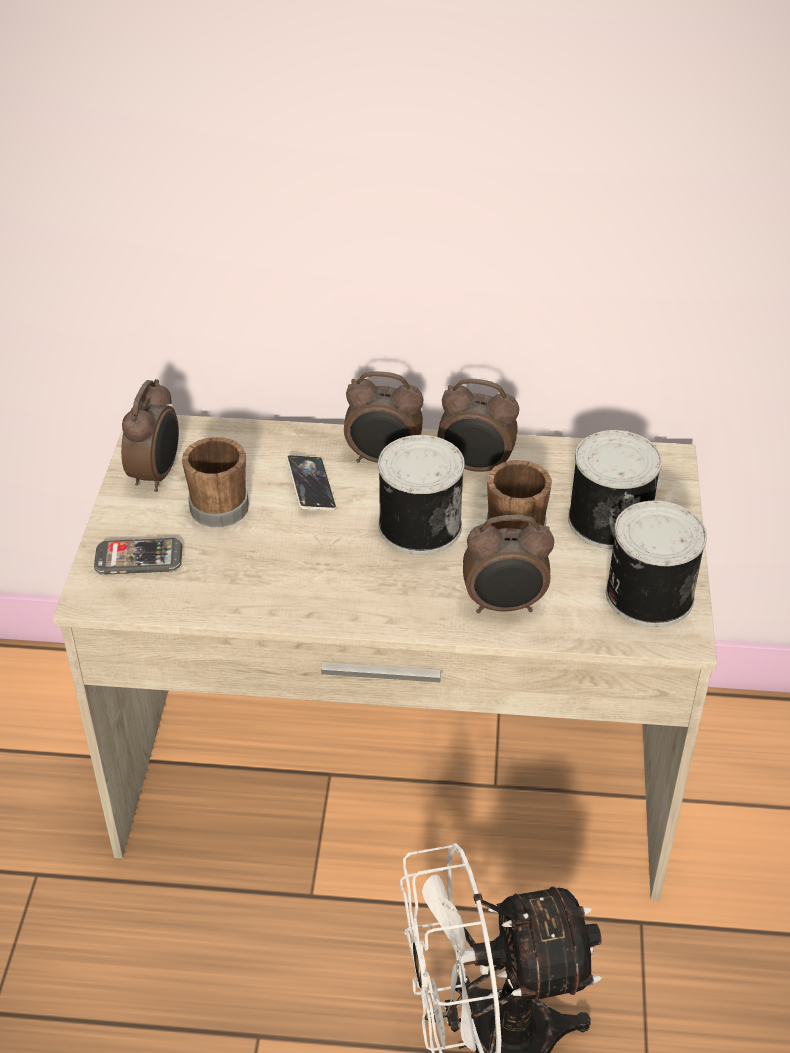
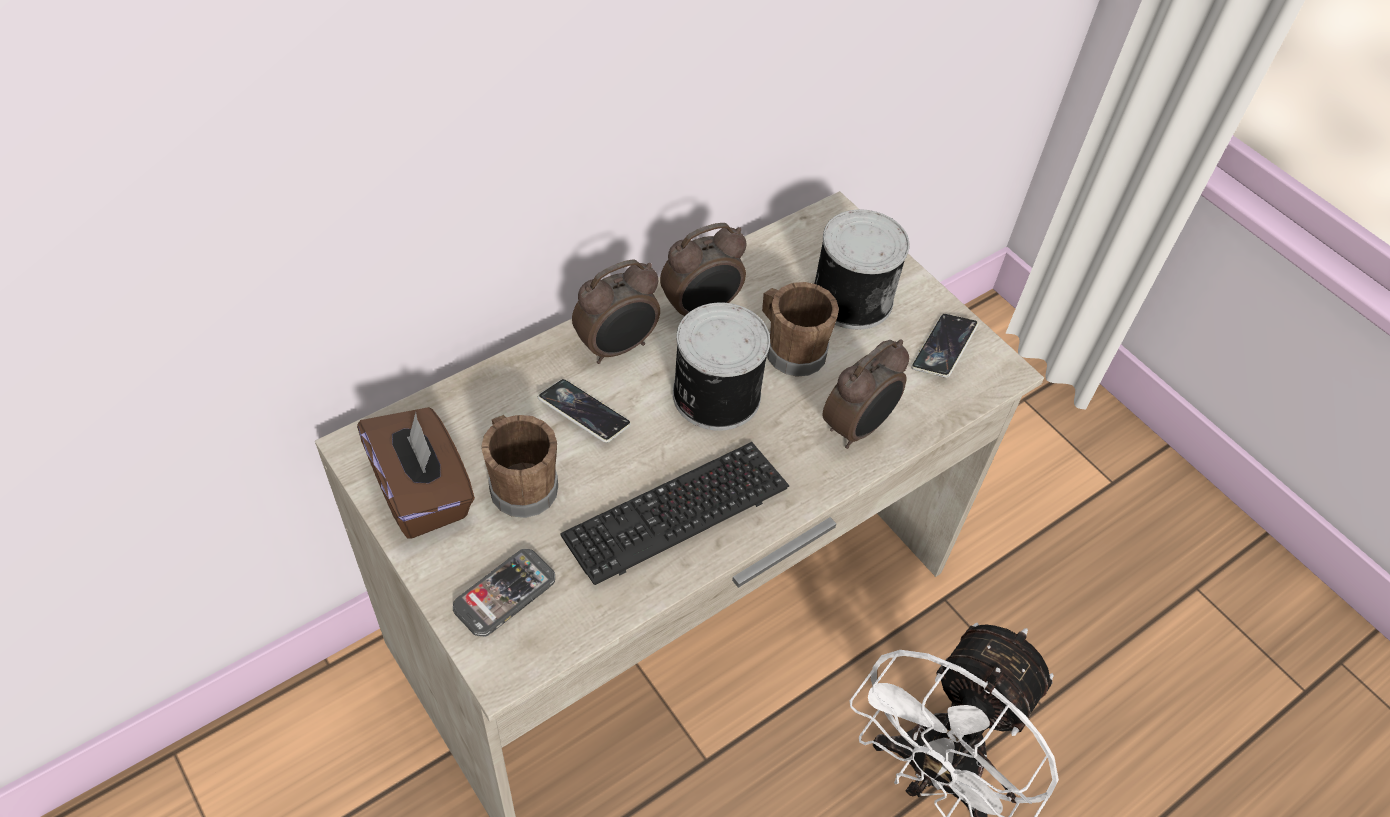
camera: 45 degrees left, 10 degrees up
(157, 474) = (423, 492): alarm clock -> brown tissue box
(302, 580) = (676, 513): none -> keyboard
(647, 594) = (943, 349): can -> phone

